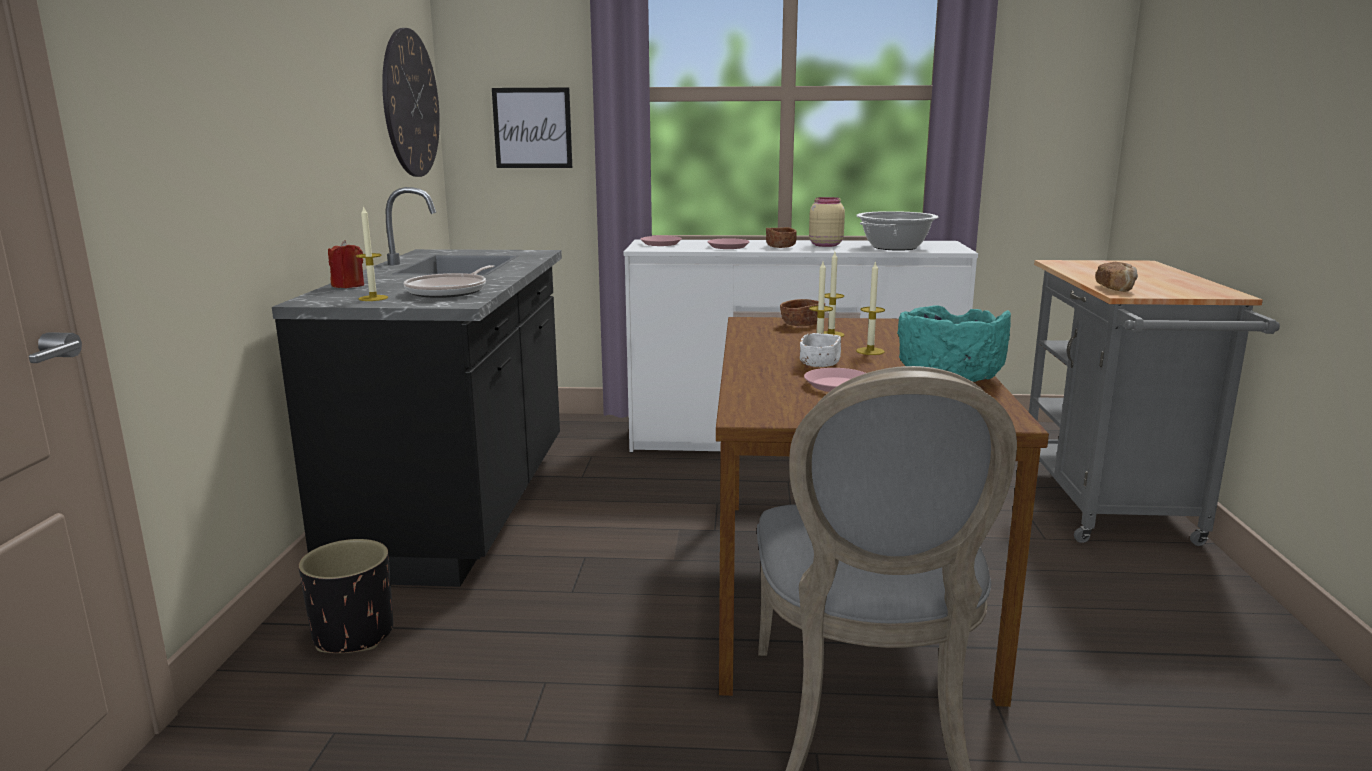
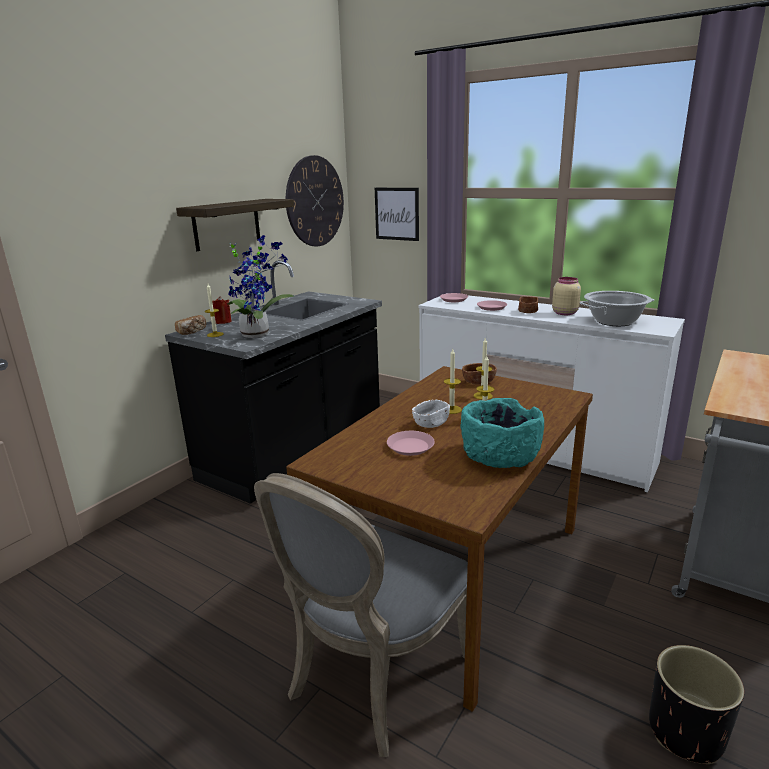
camera: 30 degrees right, 5 degrees up
(325, 121) = (227, 224): none -> shelf
(354, 635) = (181, 518): black planter -> black planter (686, 732)
(450, 291) = (258, 334): frying pan -> potted plant
(1116, 288) = (732, 398): bread -> bread (192, 332)

